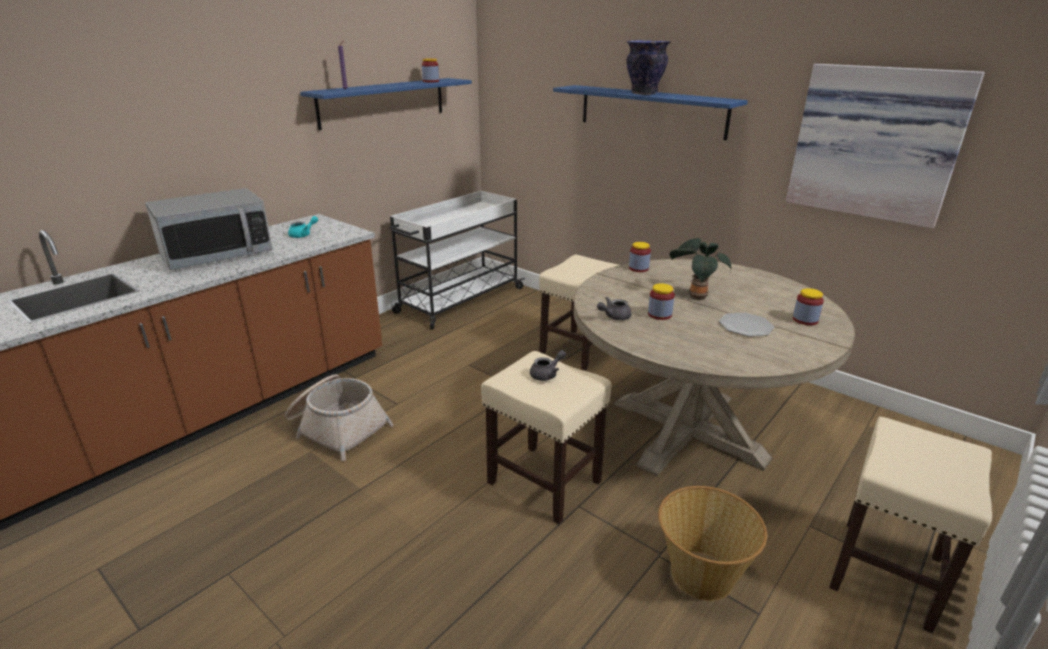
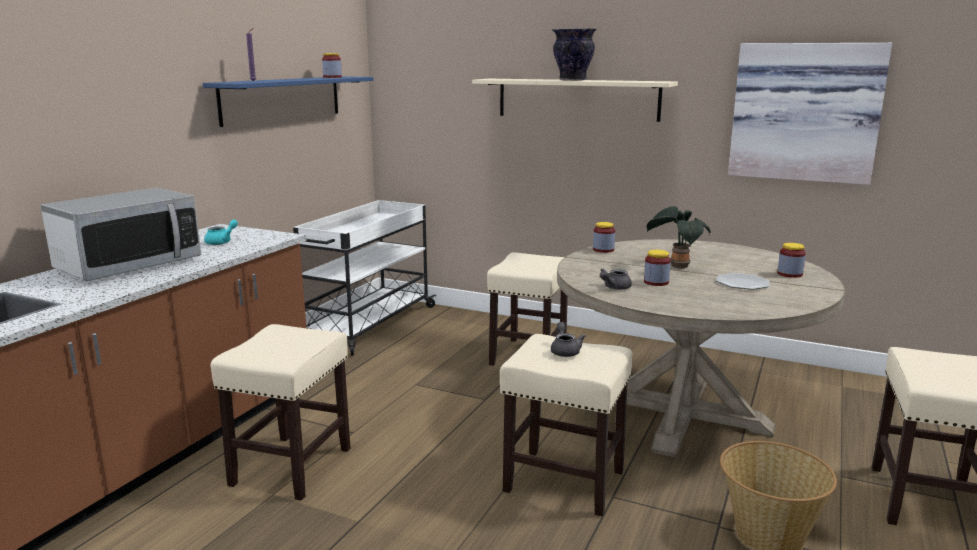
camera: 15 degrees left, 10 degrees down
(337, 427) = (292, 465): basket -> beige stool
(547, 374) = (565, 351): grey teapot -> grey teapot turned 45 degrees counterclockwise
(651, 111) = (577, 99): blue shelf -> beige shelf

